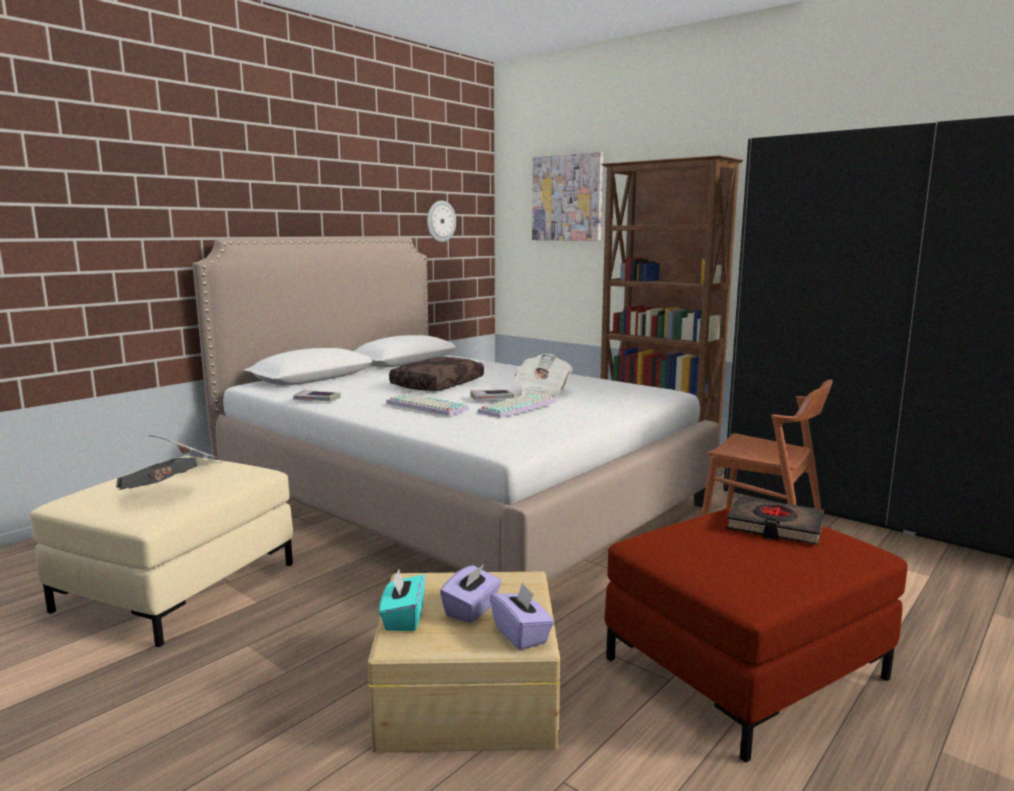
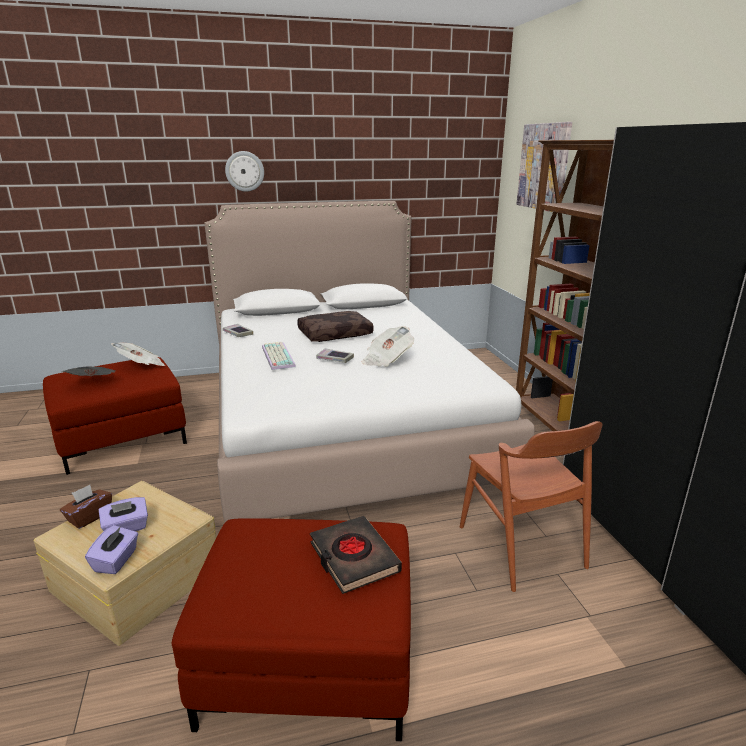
camera: 35 degrees right, 10 degrees up
(178, 586) = (122, 437): beige ottoman -> red ottoman
(403, 618) = (89, 517): turquoise tissue box -> brown tissue box
(440, 221) = (435, 185): wall clock -> wall clock (244, 171)
(517, 407) = (330, 372): keyboard -> none

